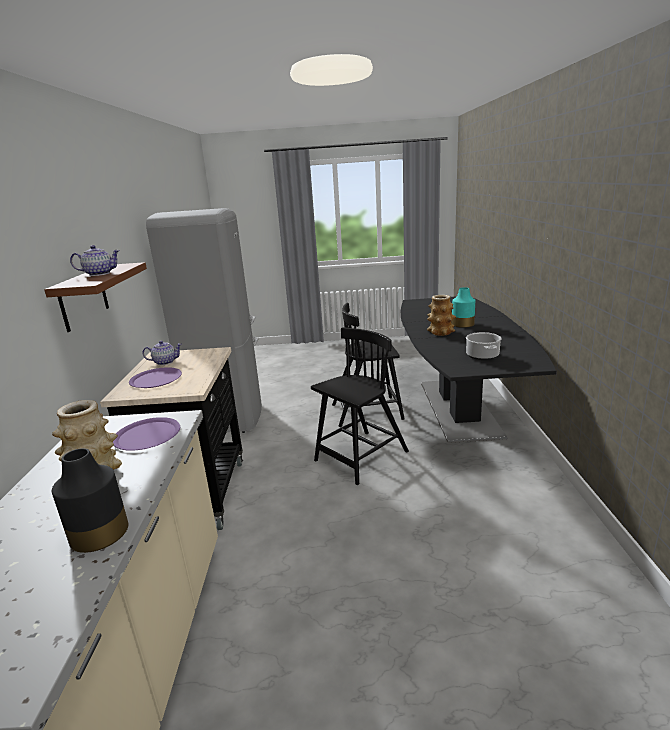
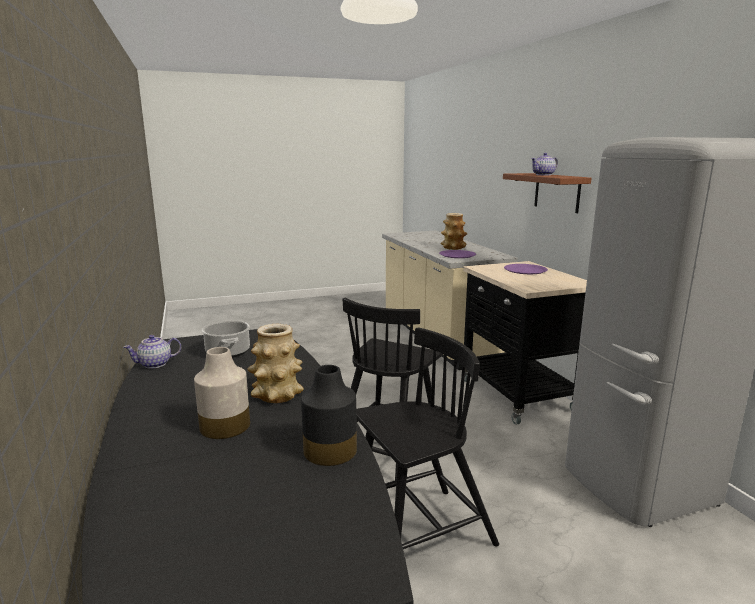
camera: 160 degrees right, 5 degrees down
(100, 532) = (417, 242): black vase -> black vase (329, 450)
(165, 362) = (555, 278): teapot -> teapot (155, 364)
(463, 324) = (224, 426): turquoise vase -> beige vase

